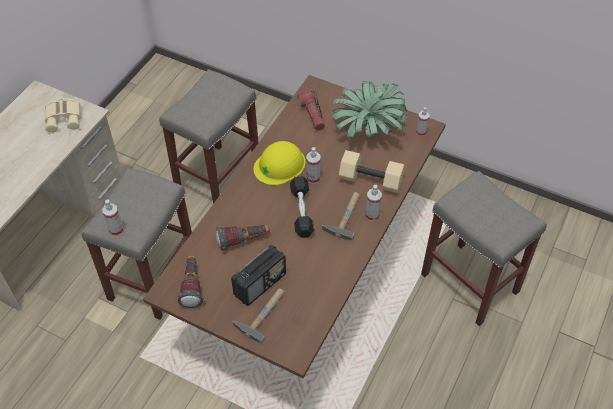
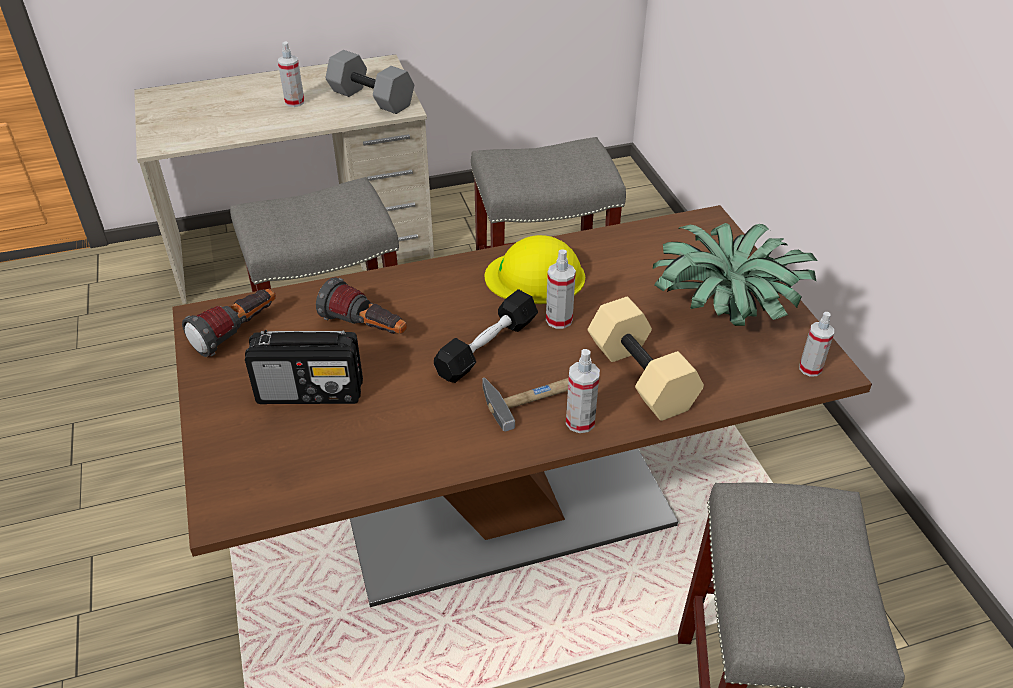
camera: 45 degrees right, 10 degrees down
(64, 118) = (373, 98): beige binoculars -> grey dumbbell
(116, 230) = (258, 223): spray bottle -> spray bottle (294, 102)
(263, 313) = (263, 427): hammer -> none
(312, 114) = (662, 249): flashlight -> none

